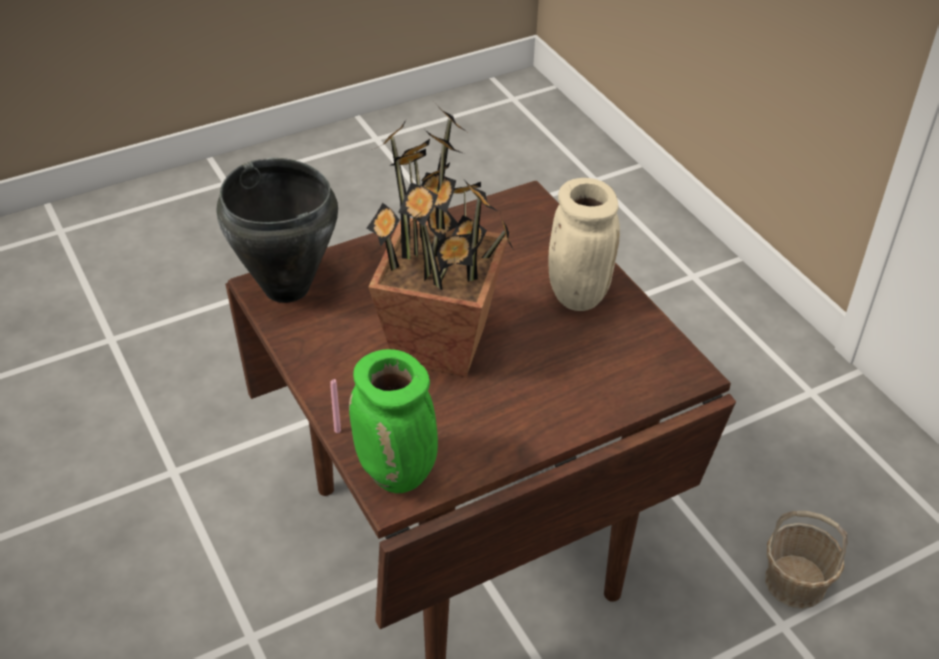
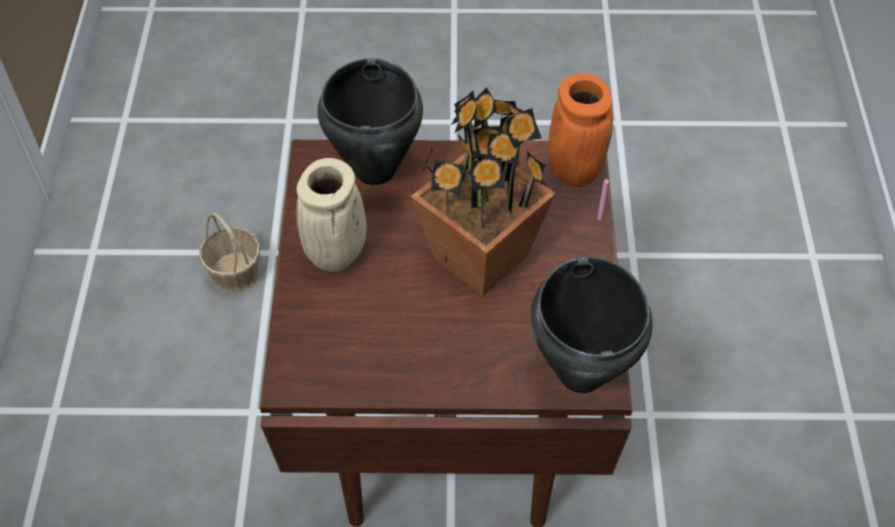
camera: 150 degrees left, 10 degrees up
(397, 474) = (573, 170): green vase -> orange vase
(615, 383) = (374, 171): none -> black cooking pot

